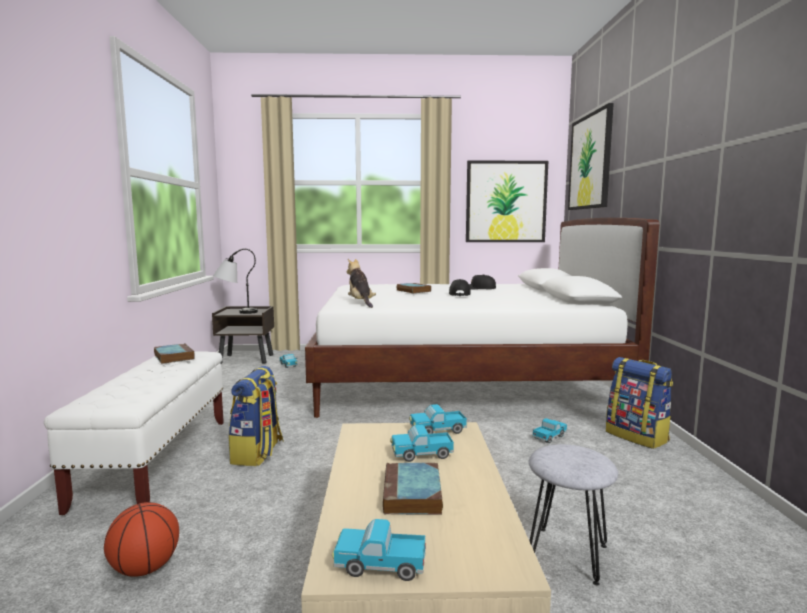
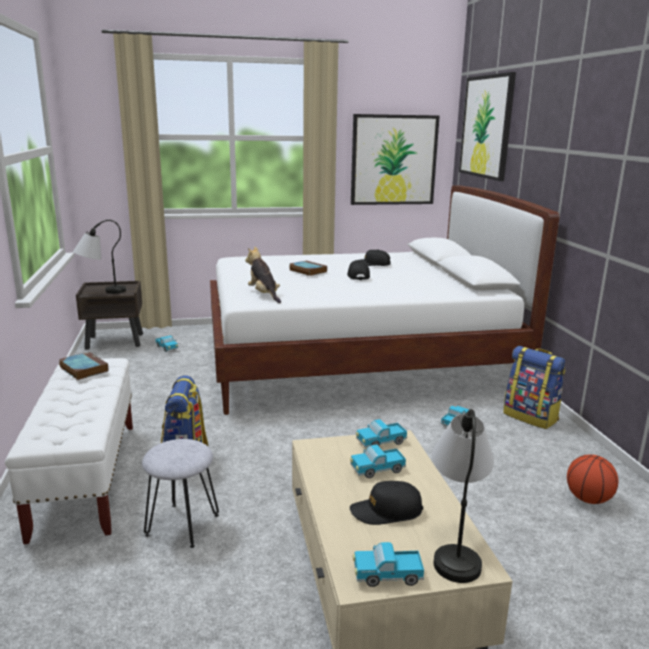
camera: 10 degrees left, 10 degrees up
(145, 569) = (141, 587): basketball -> basketball (588, 499)
(413, 495) = (386, 511): book -> black cap
(487, 537) = (456, 544): none -> table lamp
(566, 554) = (490, 536): grey stool -> grey stool (182, 525)

